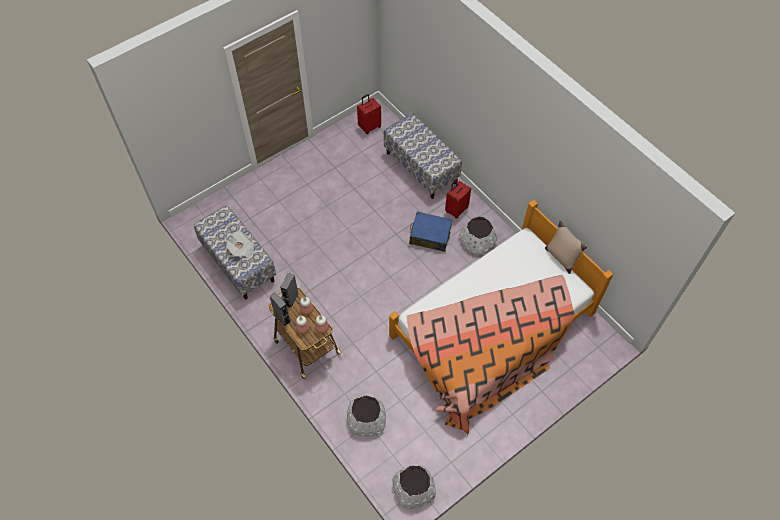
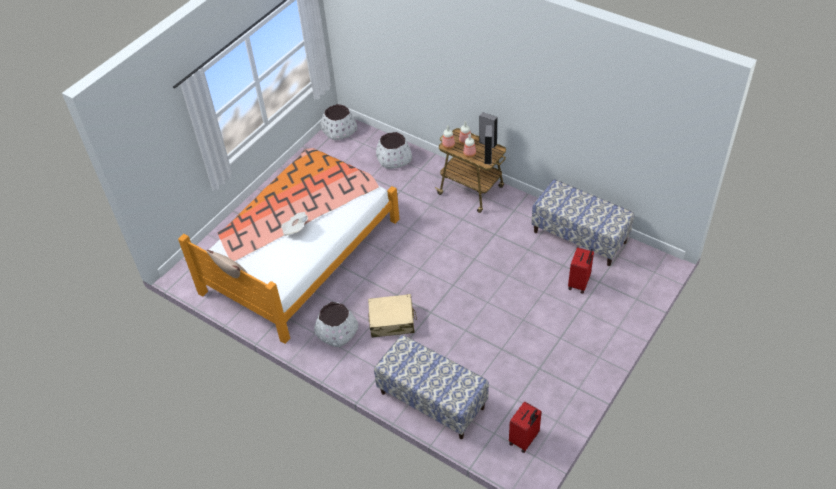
camera: 165 degrees right, 10 degrees down
(242, 249) = (568, 204): newspaper -> newspaper (295, 229)
(430, 235) = (392, 321): blue suitcase -> beige suitcase
(456, 209) = (371, 359): red suitcase -> red suitcase (579, 283)

